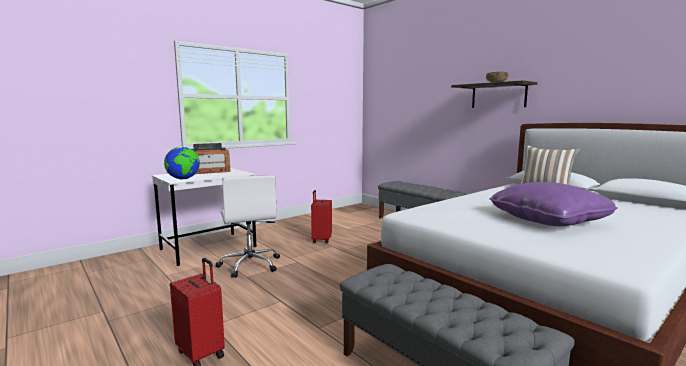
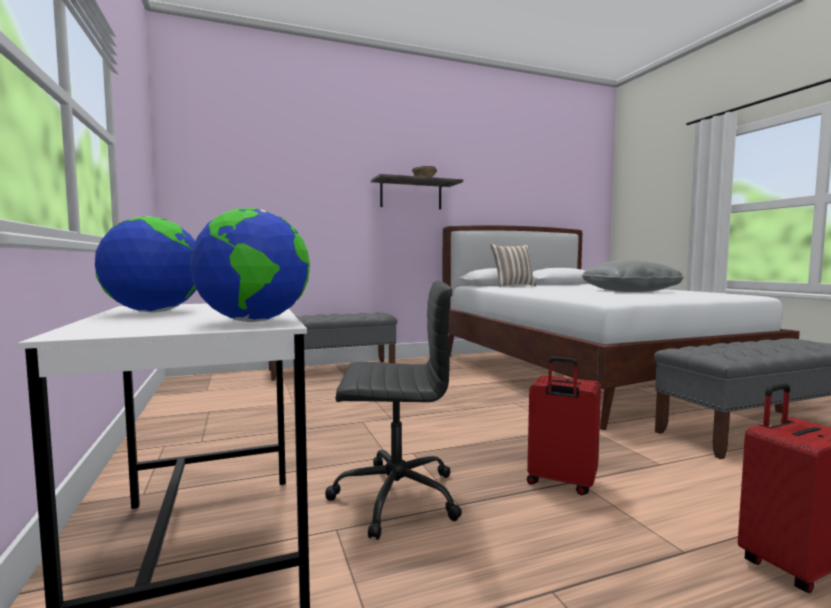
camera: 70 degrees left, 5 degrees down
(209, 171) = (154, 312): radio -> globe
(250, 265) = (394, 496): white office chair -> black office chair
(321, 240) = (322, 424): red suitcase -> red suitcase (561, 483)
(548, 220) = (629, 291): purple pillow -> grey pillow

